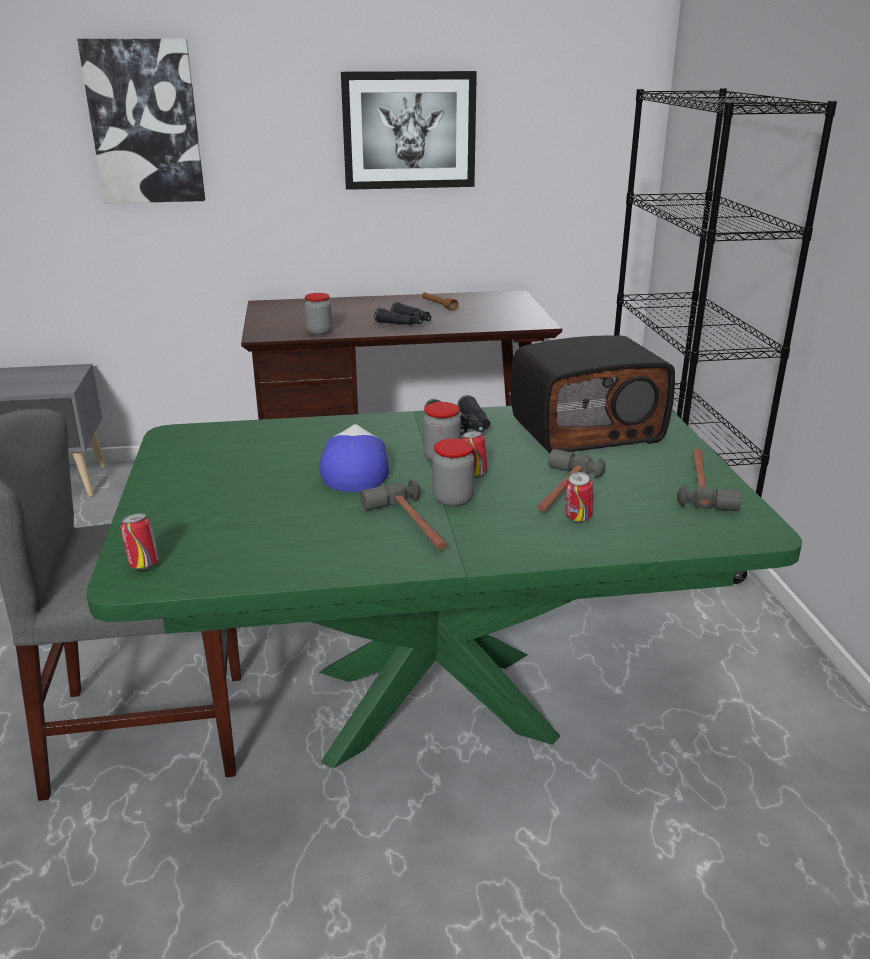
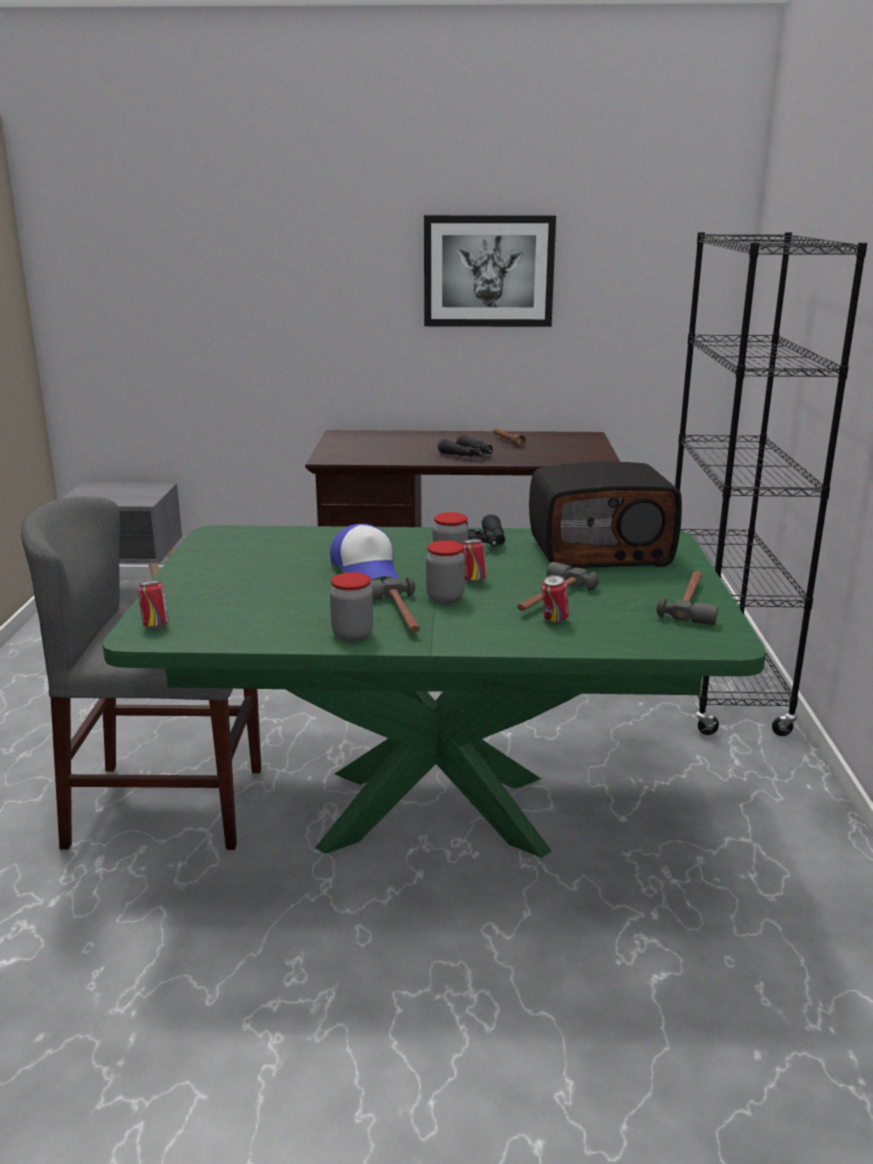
camera: 10 degrees right, 5 degrees down
(145, 122) = (240, 260): picture -> none
(319, 332) = (381, 459): jar -> jar (352, 634)
(355, 469) = (366, 569): cap -> cap turned 150 degrees clockwise

